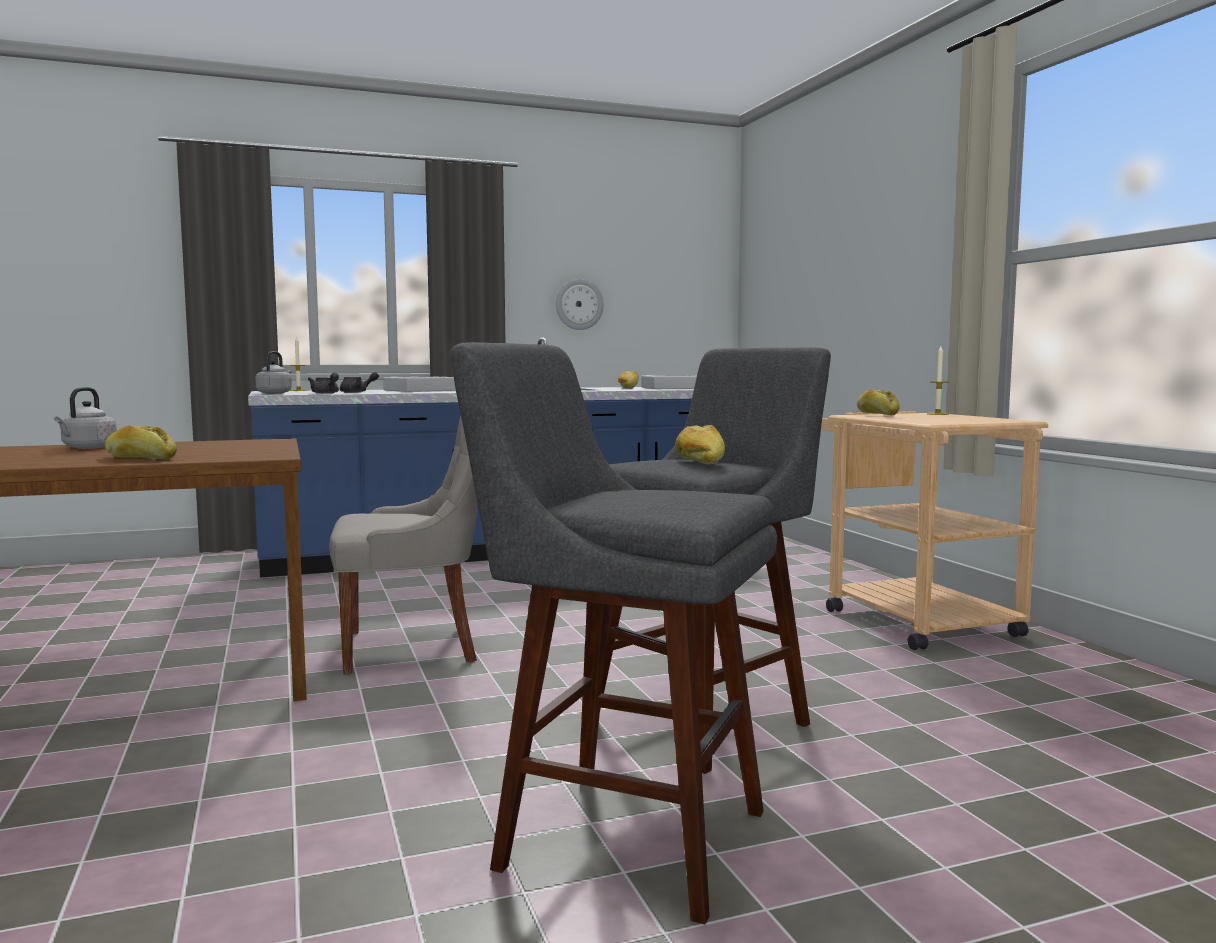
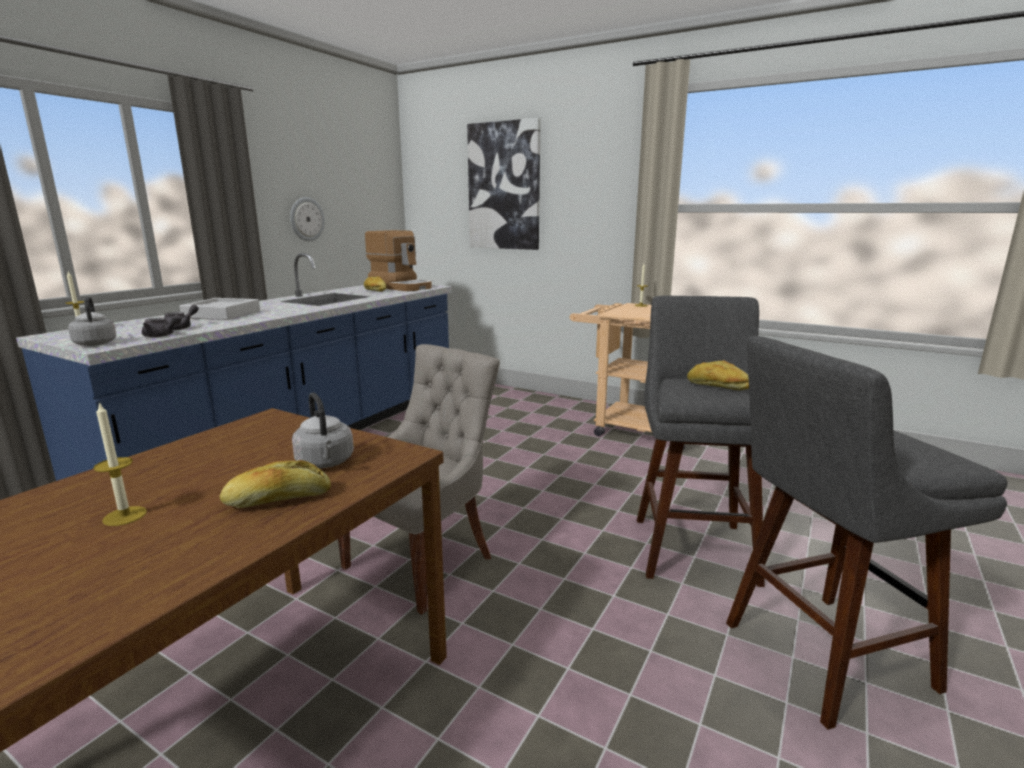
camera: 40 degrees left, 10 degrees up
(71, 453) = (125, 516): none -> candle
(87, 448) = (97, 495): grey kettle -> grey kettle (326, 463)
(671, 388) = (401, 287): grey tray -> coffee machine
(827, 253) = (504, 186): none -> picture
(877, 414) = (625, 310): bread -> none

